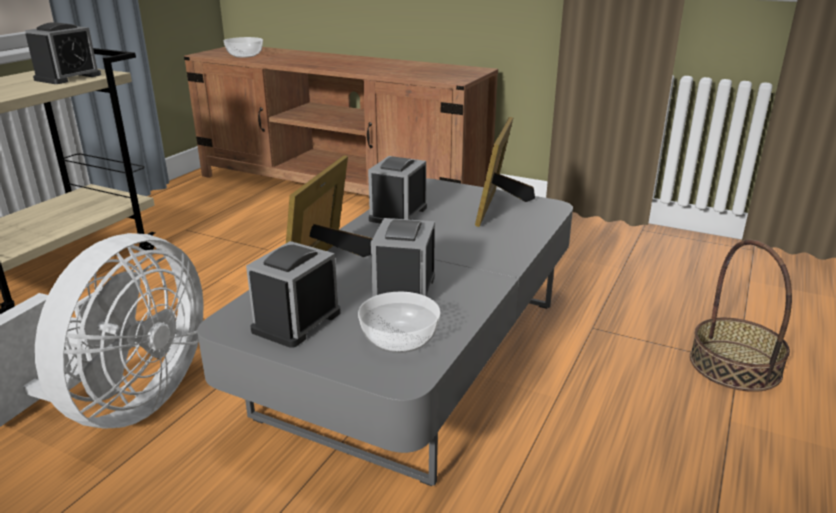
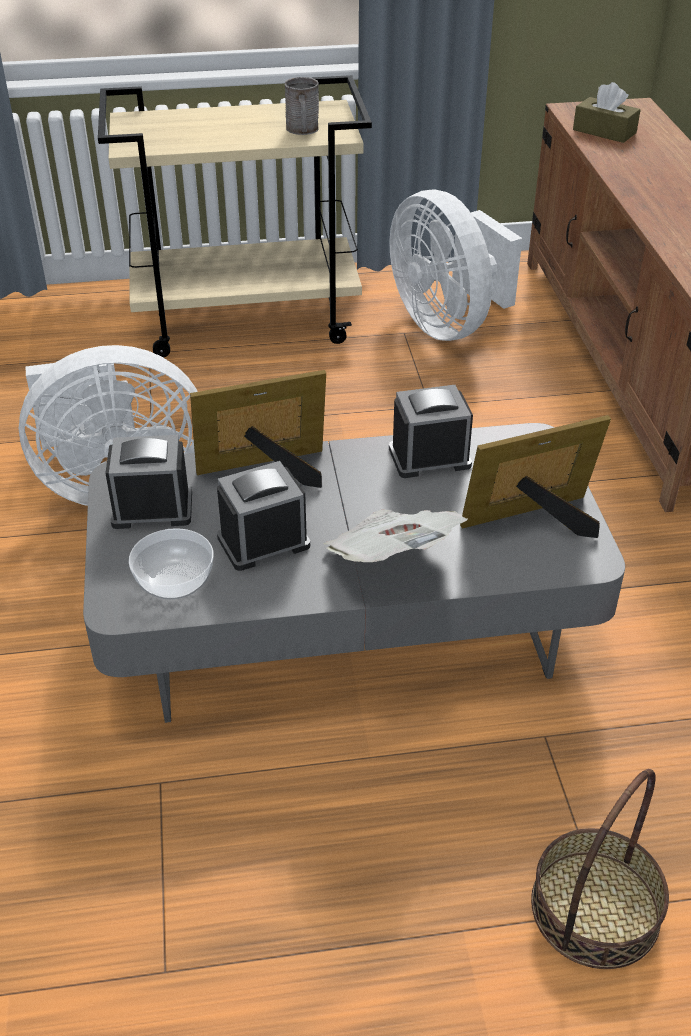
camera: 55 degrees right, 15 degrees up
(68, 77) = (303, 130): alarm clock -> grey mug
(205, 215) = (447, 323): none -> white fan
(244, 55) = (604, 131): bowl -> brown tissue box
(481, 254) = (392, 559): none -> newspaper

